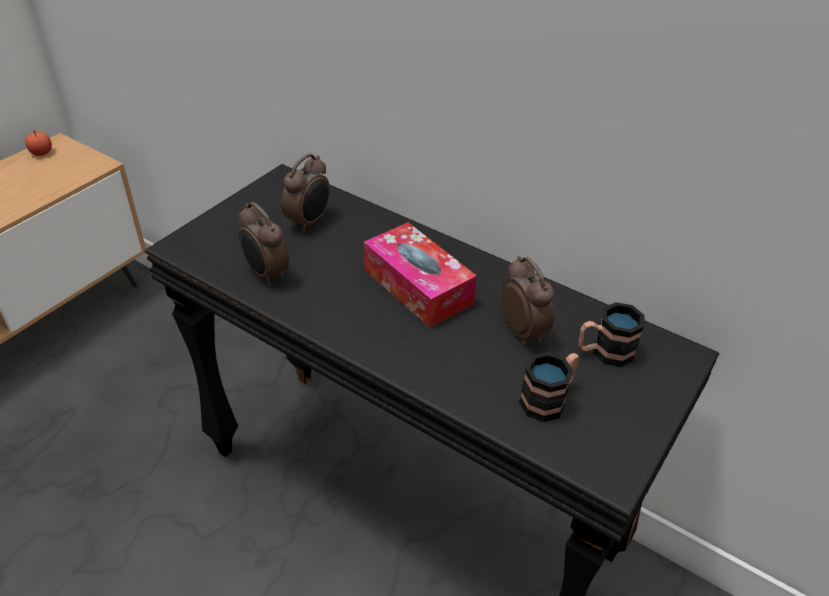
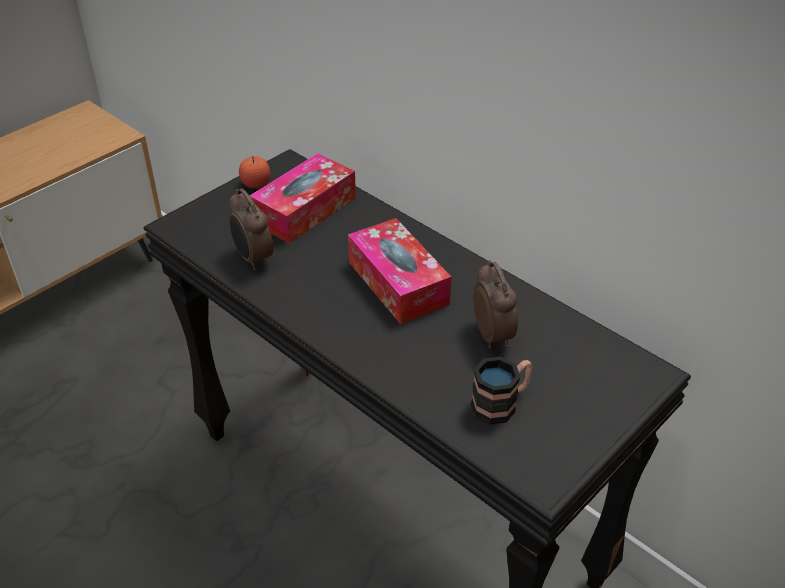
camera: 10 degrees right, 0 degrees up
(41, 153) = (68, 120): apple -> apple (256, 184)
(309, 222) = (305, 210): alarm clock -> tissue box
(604, 352) = (569, 363): mug -> none

